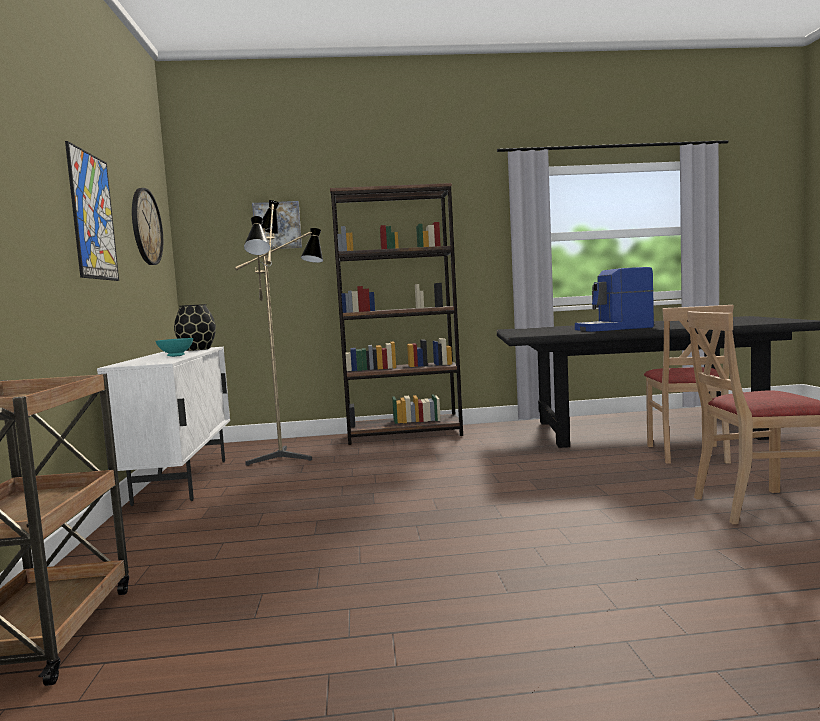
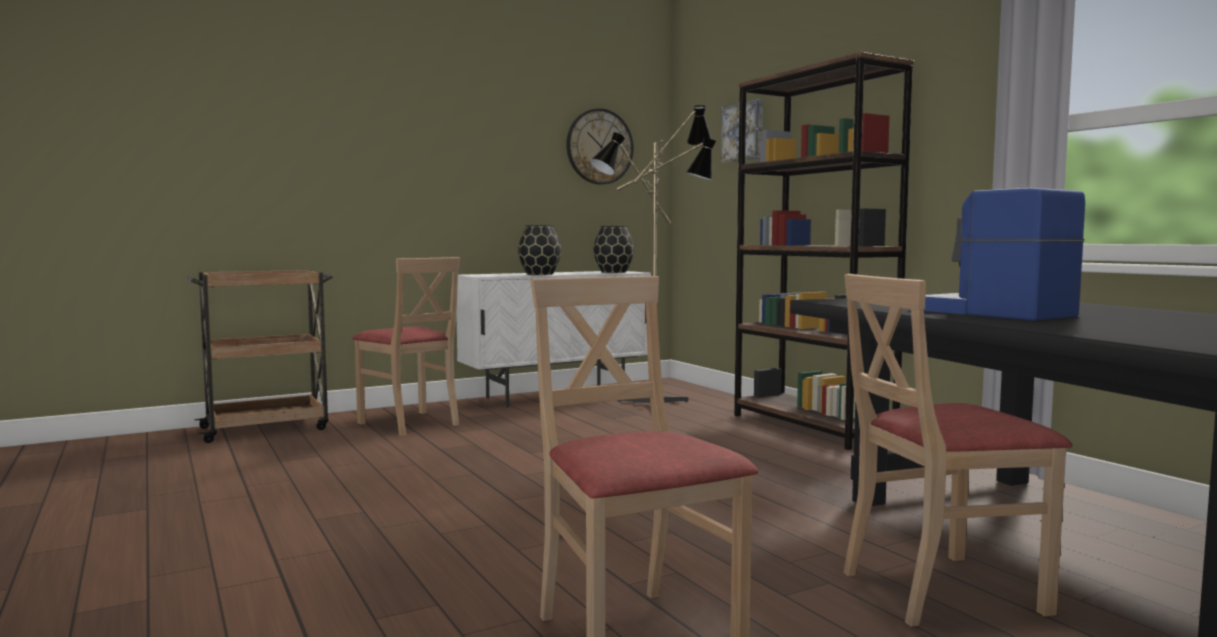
camera: 65 degrees right, 0 degrees up
(93, 216) = (484, 147): picture -> none
(176, 356) = (540, 274): turquoise bowl -> black vase
(183, 543) = (410, 423): none -> beige chair

